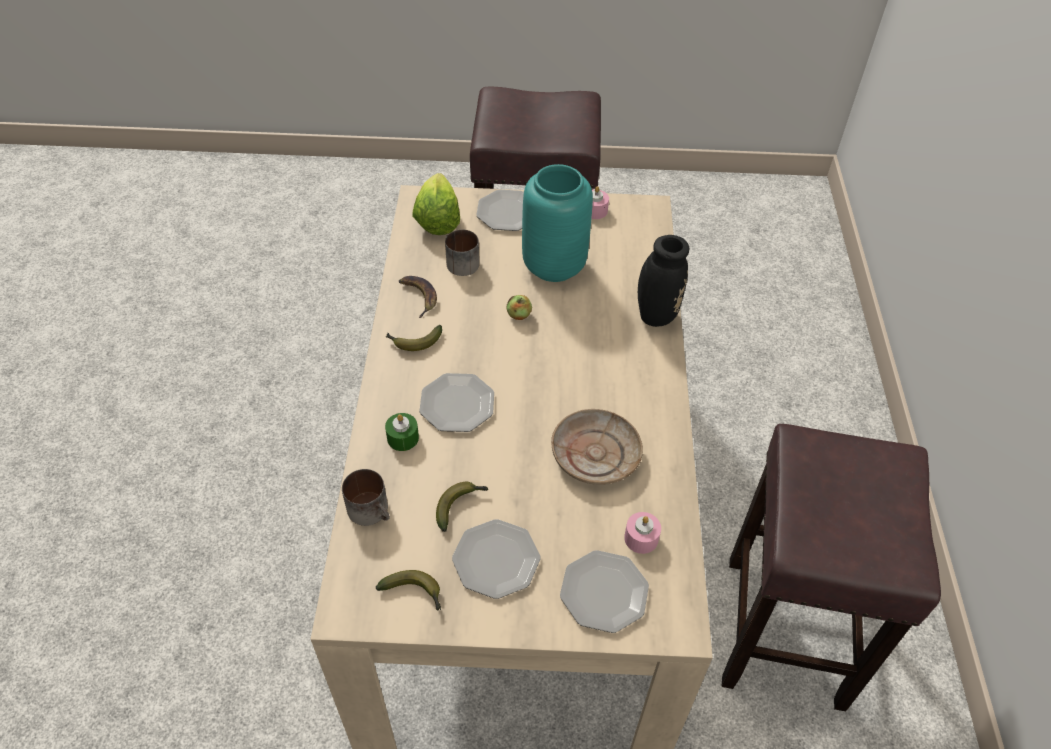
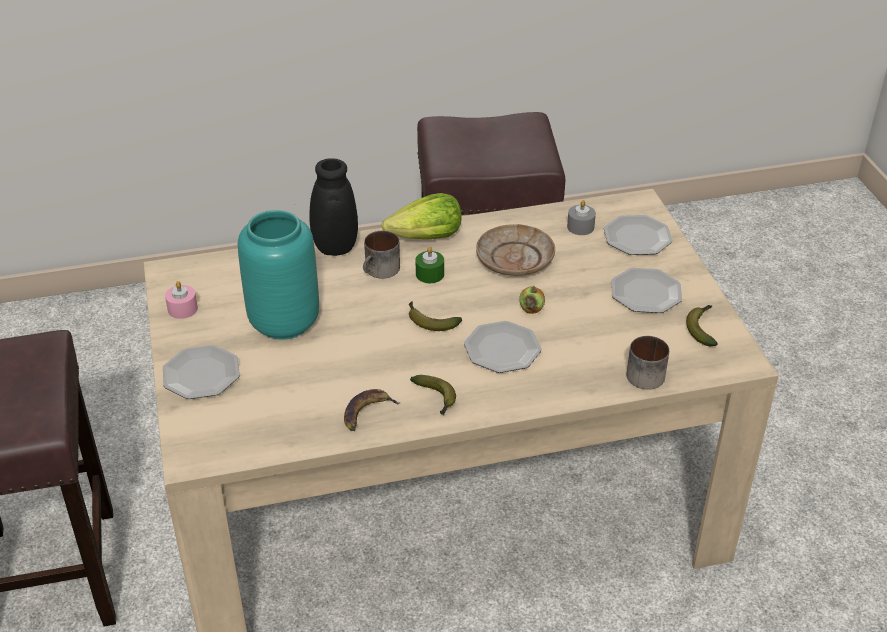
camera: 105 degrees left, 10 degrees down
(403, 438) = (559, 375): green candle -> green candle (430, 274)
(437, 219) = (228, 431): lettuce -> lettuce (426, 238)
(459, 262) = (301, 394): mug -> mug (380, 271)
(460, 506) = (609, 323): banana -> banana (429, 321)
(519, 315) = (367, 333): apple -> apple (531, 309)
(641, 538) = (580, 227): pink candle -> grey candle

